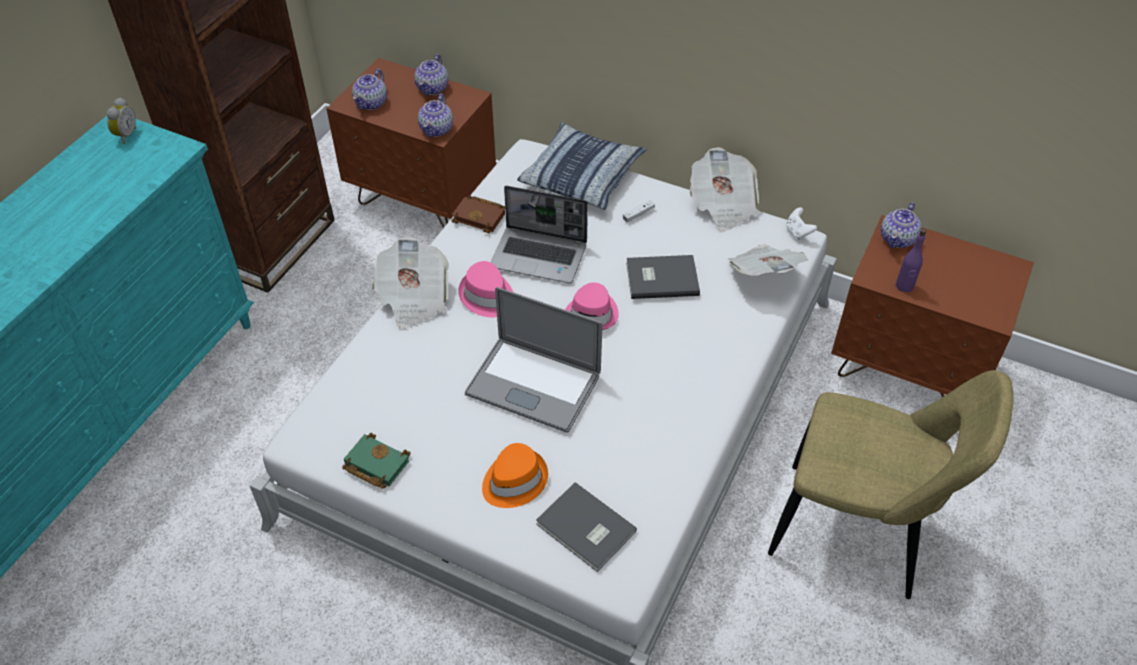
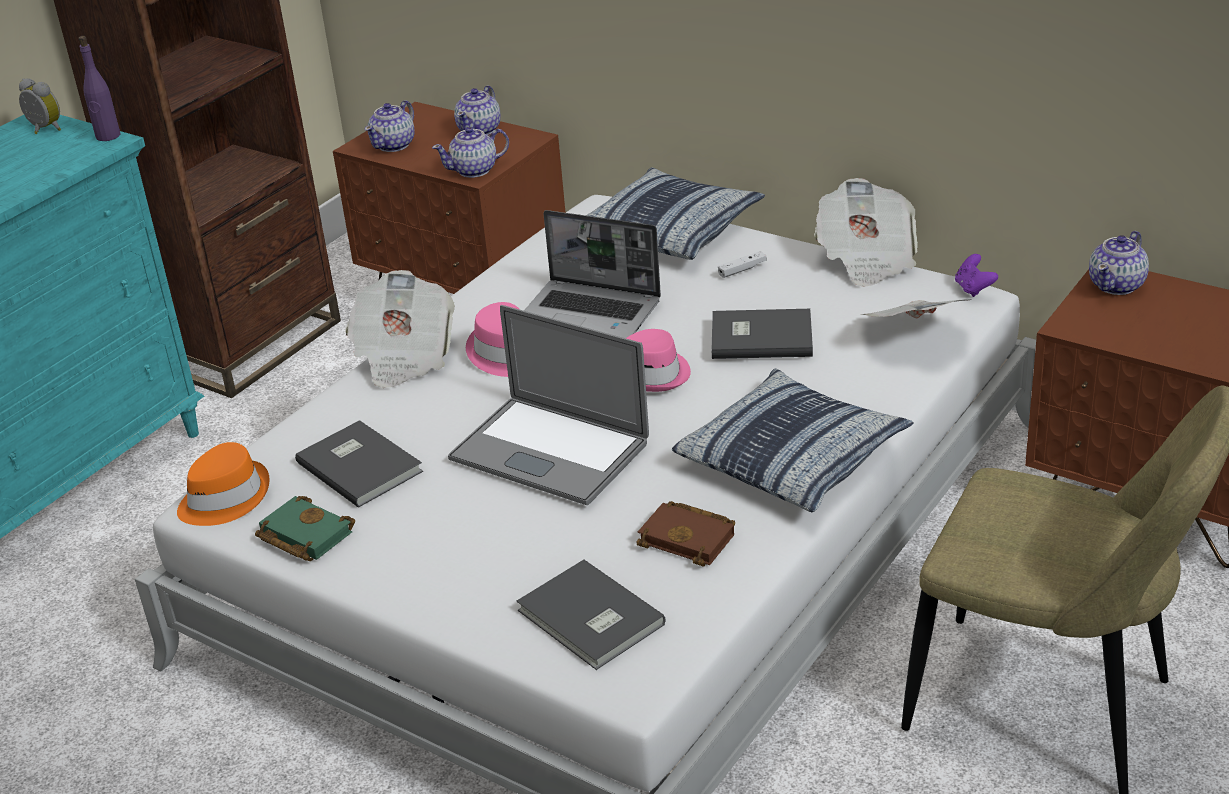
camera: 10 degrees right, 15 degrees down
(125, 135) = (44, 130): alarm clock -> alarm clock turned 75 degrees counterclockwise
(403, 400) = (361, 465): none -> grey book
(437, 129) = (475, 170): teapot -> teapot turned 45 degrees clockwise
(481, 217) = (519, 272): brown book -> brown book (690, 538)
(514, 480) = (497, 559): orange hat -> orange hat (224, 498)
(697, 384) = (792, 457): none -> pillow
(798, 232) = (973, 289): white game controller -> purple game controller
(904, 286) = (1119, 337): purple bottle -> purple bottle (108, 136)

